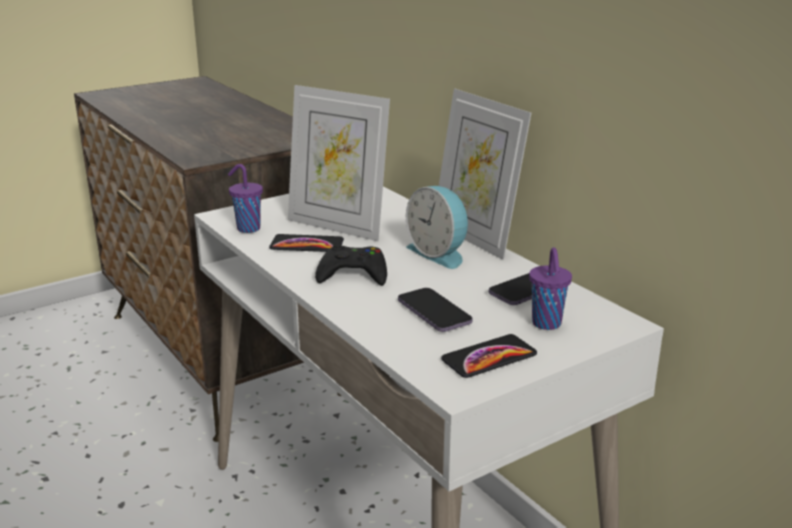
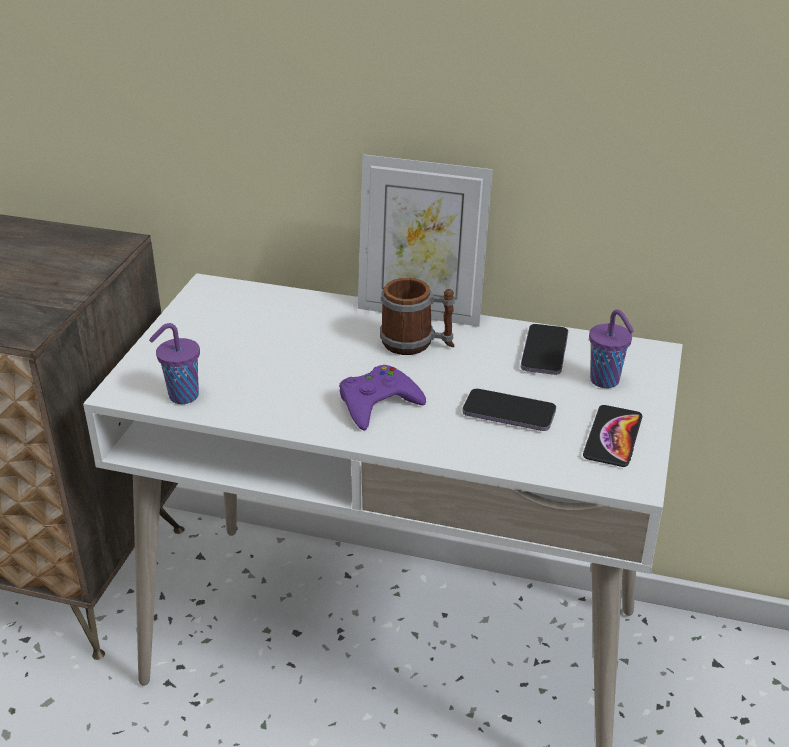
camera: 40 degrees left, 10 degrees up
(307, 245) = (279, 389): phone -> none
(338, 226) = (273, 352): picture frame -> none
(353, 274) = (378, 404): black game controller -> purple game controller
(439, 253) = (417, 343): alarm clock -> mug

